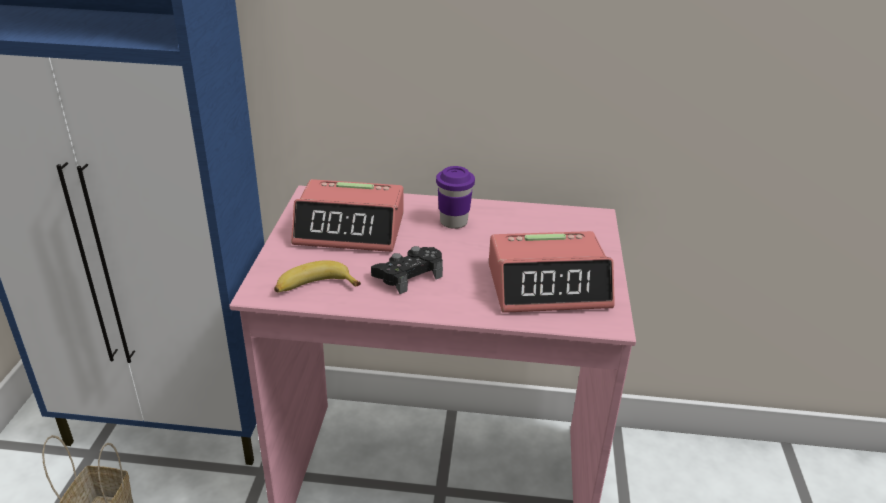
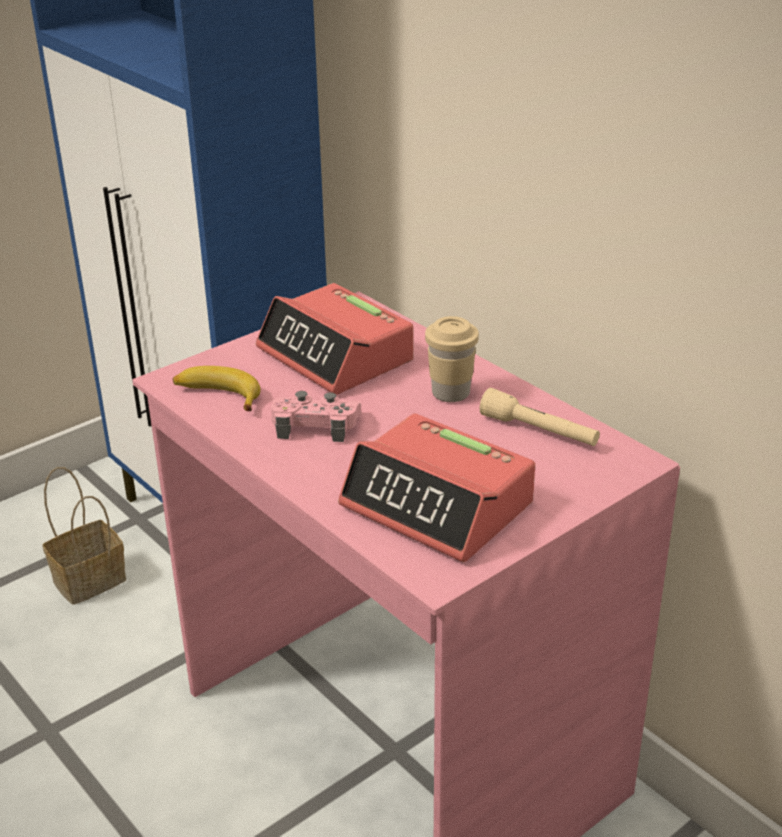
camera: 45 degrees right, 0 degrees up
(408, 275) = (316, 425): black game controller -> pink game controller
(453, 222) = (450, 393): purple cup -> beige cup
(531, 222) = (539, 431): none -> beige flashlight

